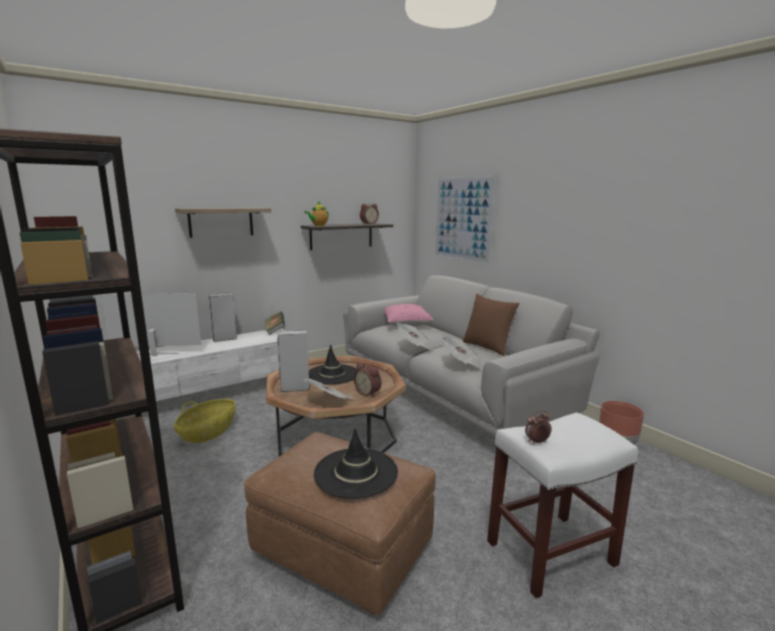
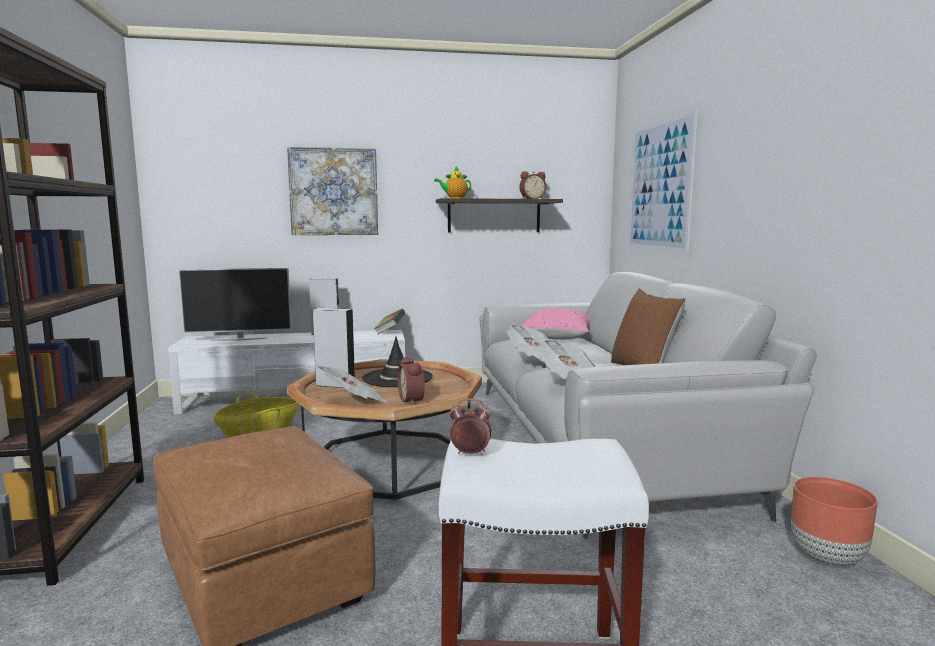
camera: 25 degrees right, 5 degrees down
(155, 354) = (239, 339): television -> television turned 150 degrees clockwise
(221, 222) = (334, 192): shelf -> picture
(356, 472) = (259, 464): black hat -> none

